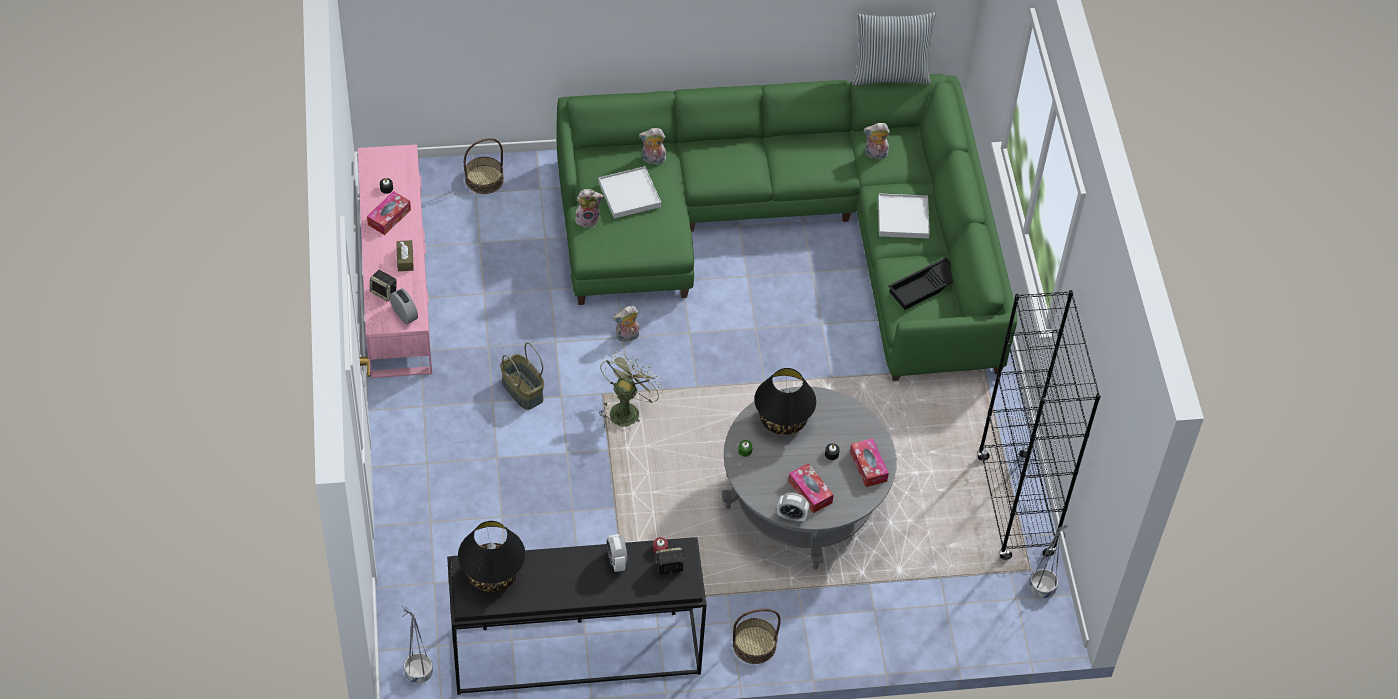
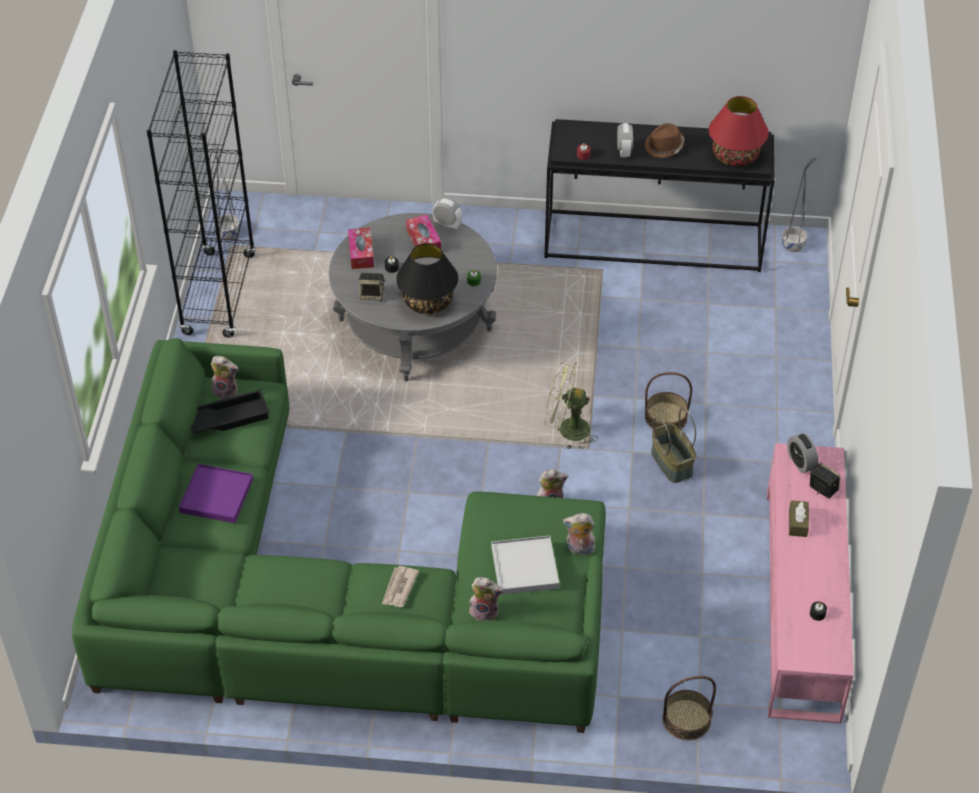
camera: 165 degrees left, 5 degrees down
(389, 217) = (815, 576): tissue box -> none
(492, 573) = (735, 156): black table lamp -> red table lamp
(573, 574) = (664, 147): none -> brown hat
(626, 409) = (566, 430): green fan -> green fan turned 60 degrees clockwise
(669, 568) = (579, 141): speaker -> speaker (372, 295)
(726, 166) = (399, 588): none -> newspaper
(754, 645) = (497, 226): basket -> basket (666, 417)
(875, 155) = (214, 578): plush toy -> plush toy (227, 391)
(890, 74) = (162, 617): pillow -> none
(903, 218) = (216, 495): white tray -> purple tray

